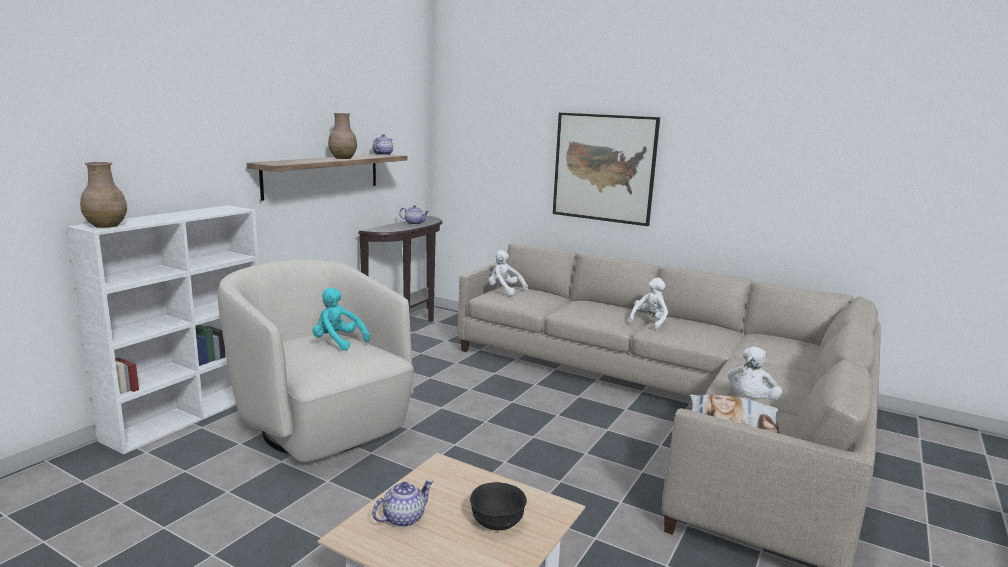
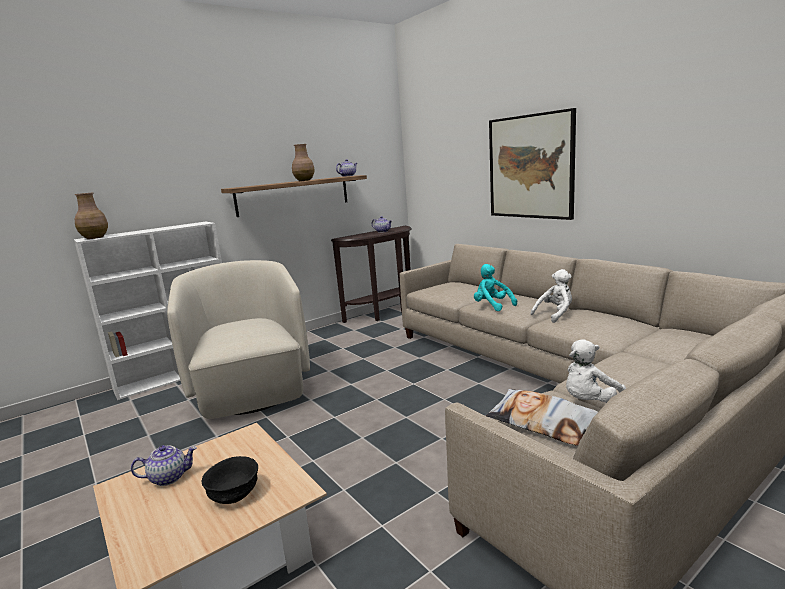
camera: 25 degrees right, 0 degrees up
(338, 342) = (252, 325): turquoise plush toy -> turquoise plush toy (492, 306)
(504, 290) = (442, 285): white plush toy -> none

